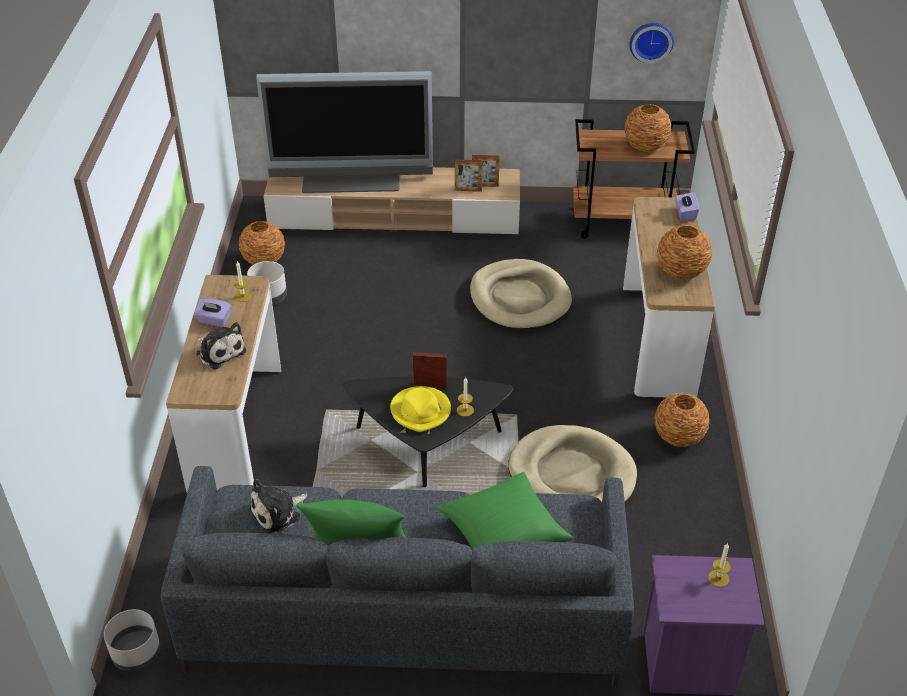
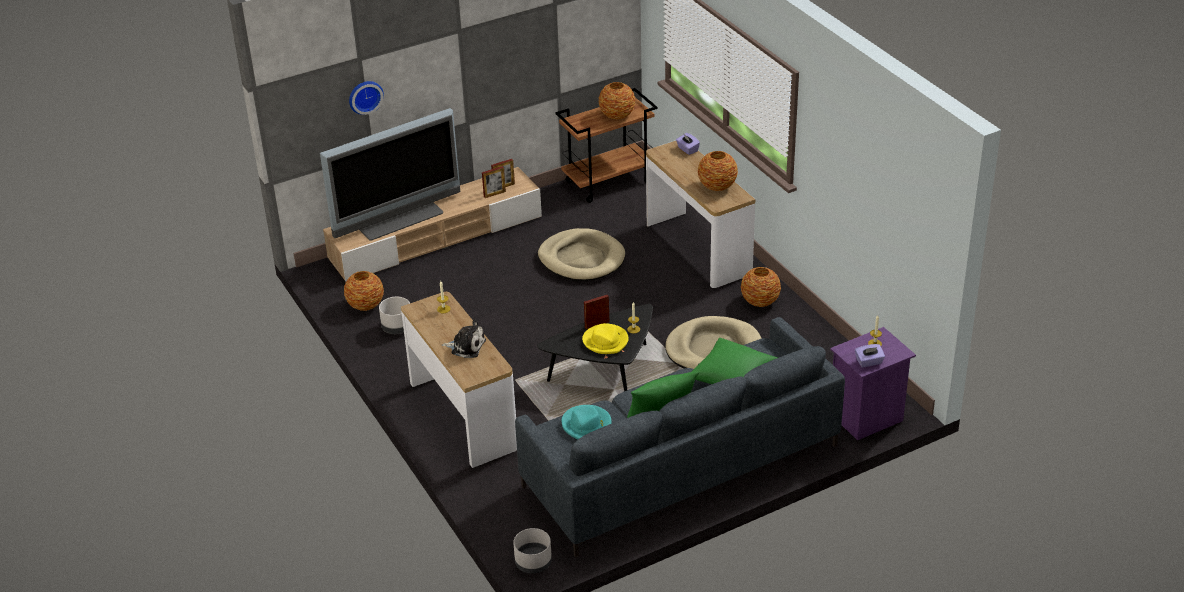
camera: 30 degrees left, 5 degrees down
(214, 320) = (440, 330): purple tissue box -> purple tissue box (869, 362)
(278, 513) = (586, 424): plush toy -> turquoise hat
(651, 41) = (598, 35): wall clock -> wall clock (365, 96)

